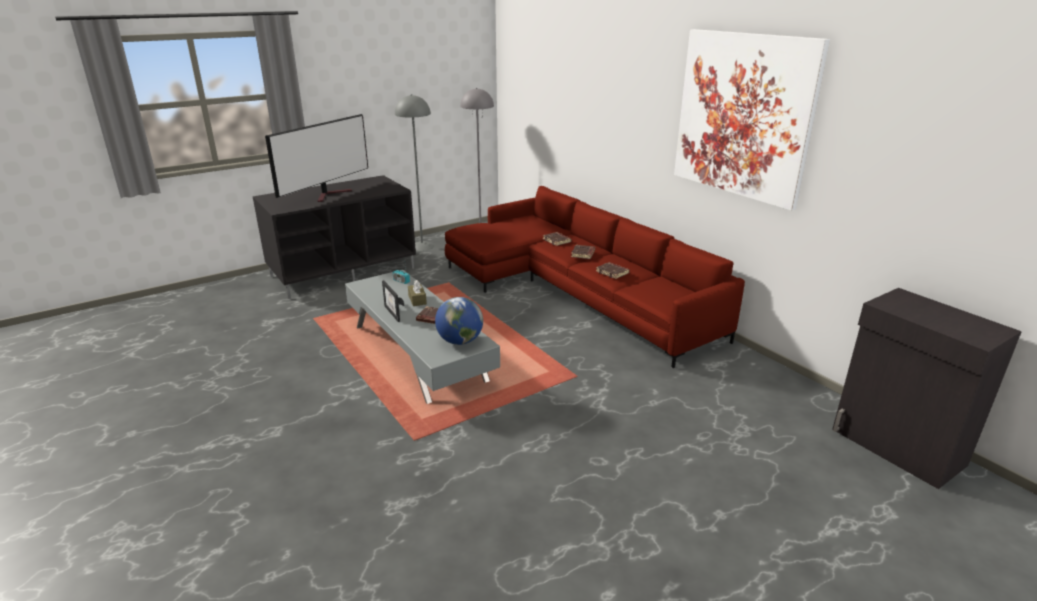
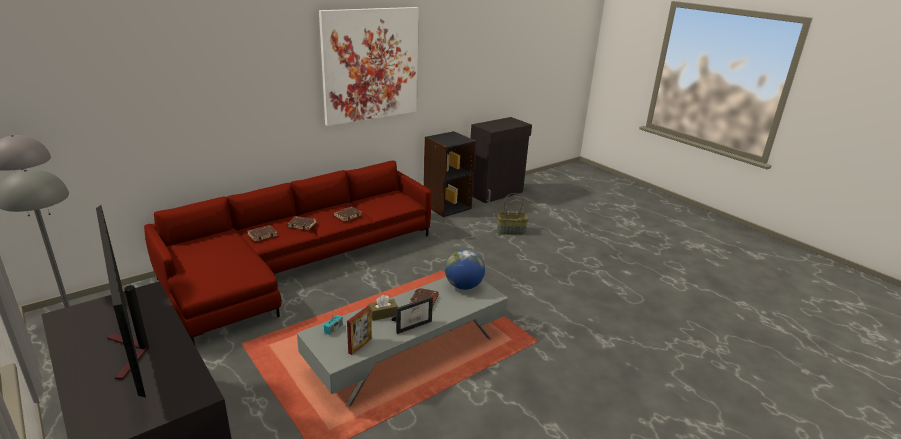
camera: 95 degrees left, 0 degrees up
(330, 194) = (132, 353): television -> television turned 150 degrees counterclockwise
(374, 292) = (360, 345): none -> picture frame
(726, 450) = (511, 231): none -> basket
(787, 387) = (446, 206): none -> black bookcase

